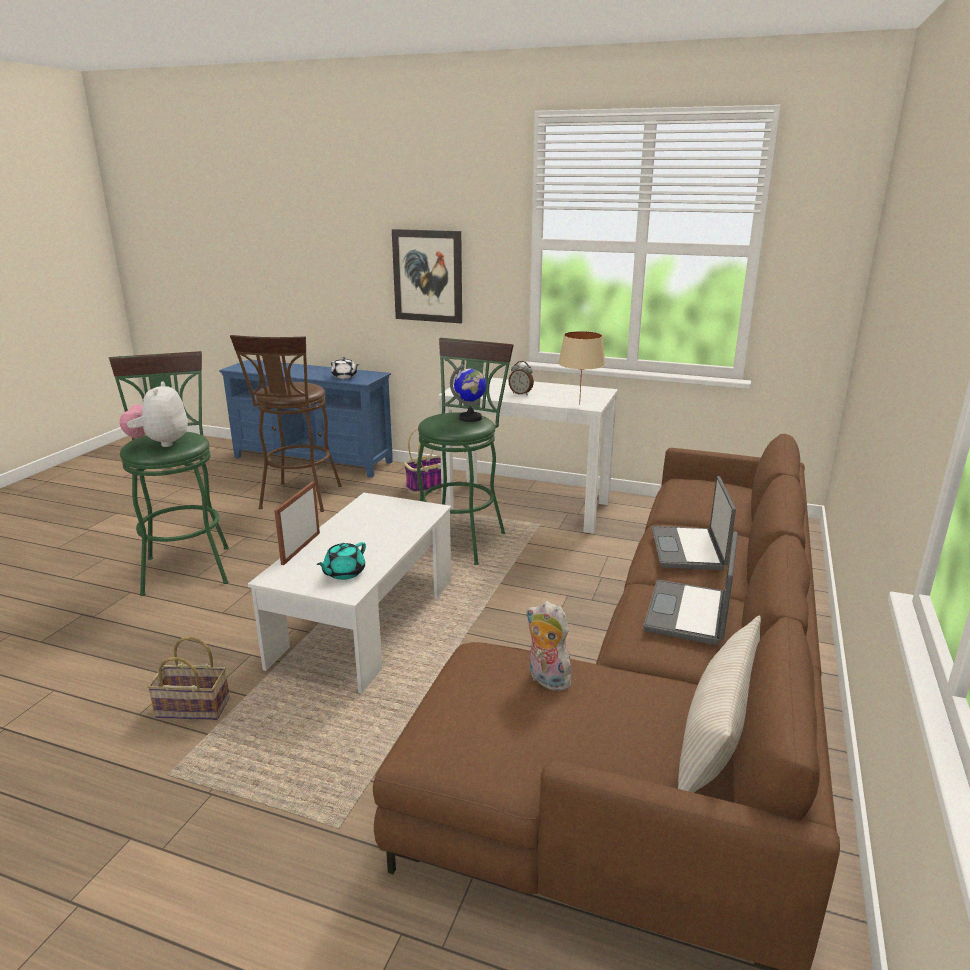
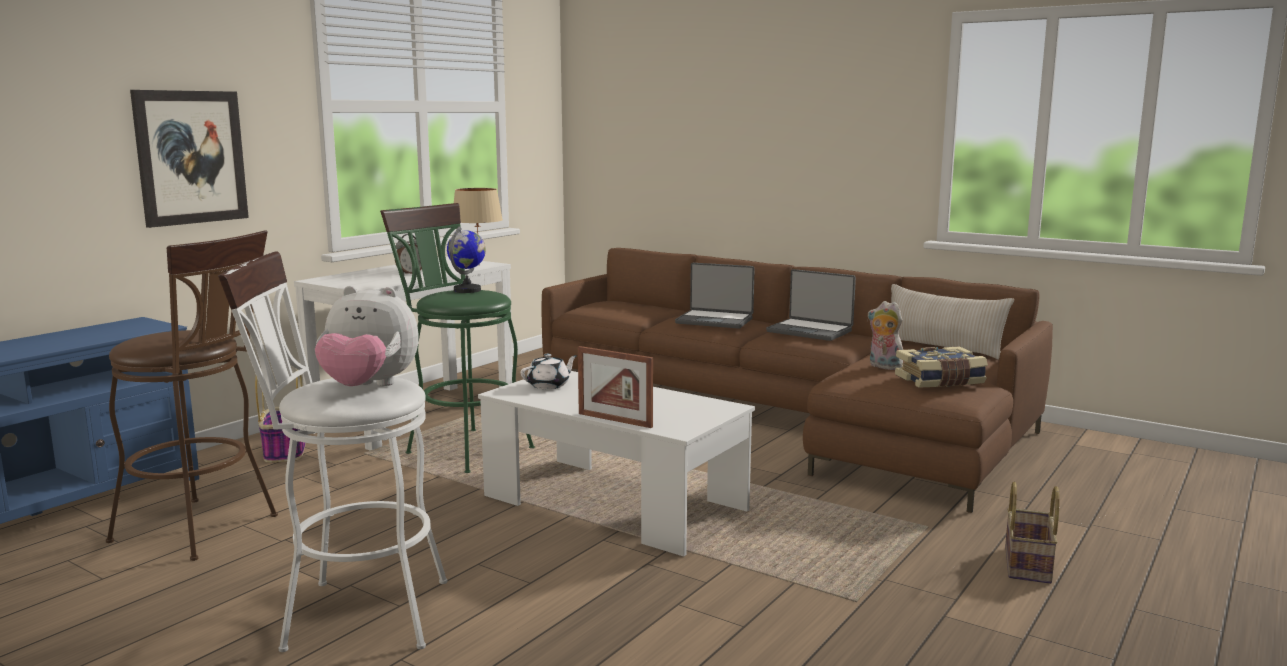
camera: 75 degrees left, 10 degrees down
(187, 566) = (352, 614): green stool -> white stool
(191, 708) = (744, 594): basket -> basket (1029, 566)
(343, 573) = (687, 407): turquoise teapot -> none
(345, 377) = (113, 332): white teapot -> white teapot (549, 385)
(487, 727) = (940, 381): none -> book
(546, 680) = (883, 367): plush toy -> plush toy turned 75 degrees clockwise

